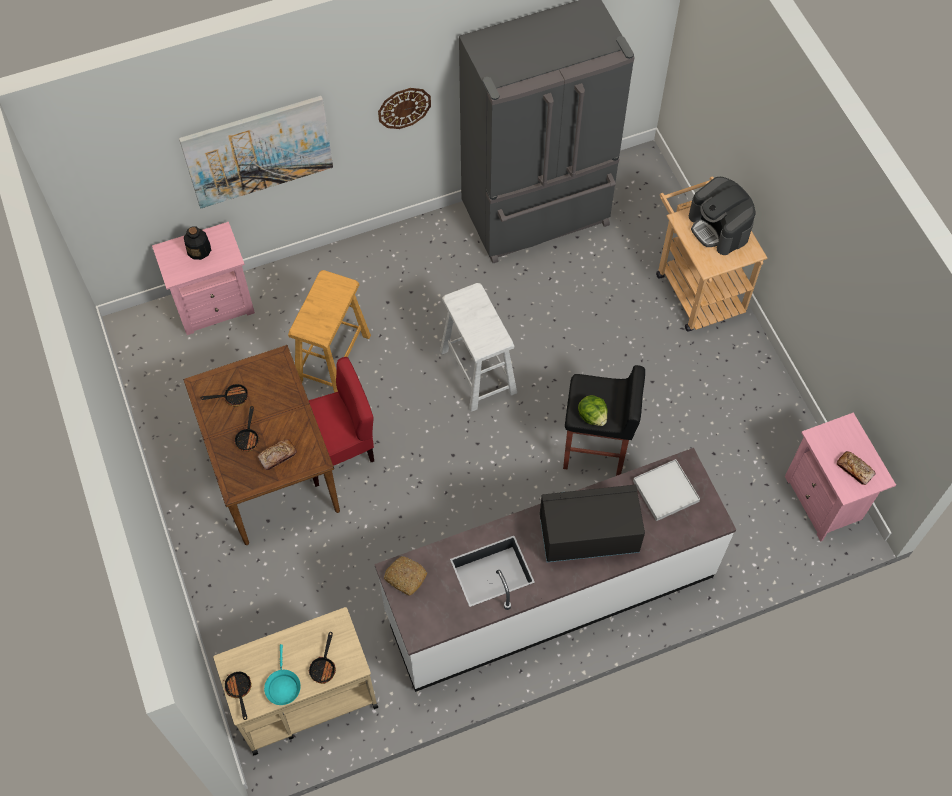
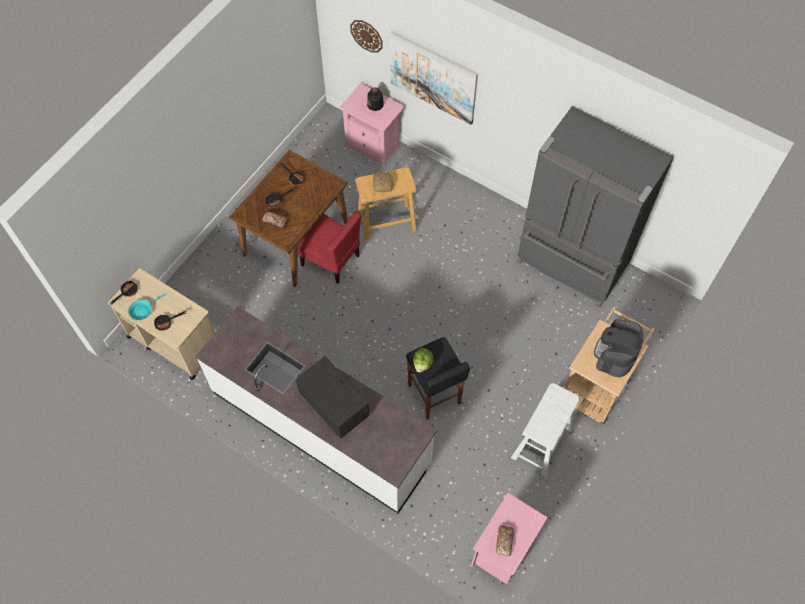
camera: 55 degrees right, 0 degrees up
(404, 107) = (525, 125): wall clock -> wall clock (366, 35)
(405, 577) = (240, 326): bread -> bread (382, 184)
(478, 372) = (436, 300): white stool -> white stool (541, 443)
(666, 491) = (394, 431): white tray -> none

